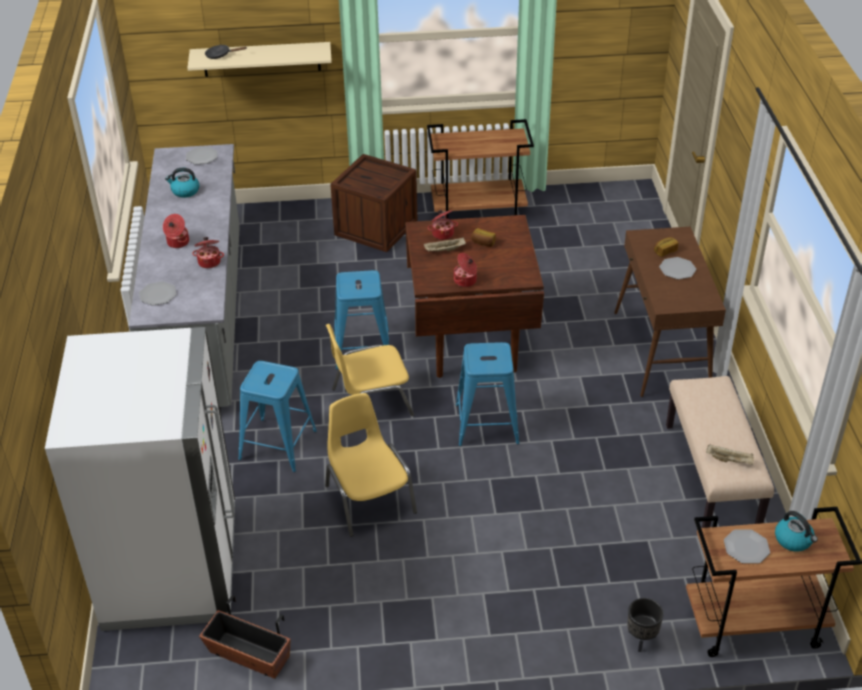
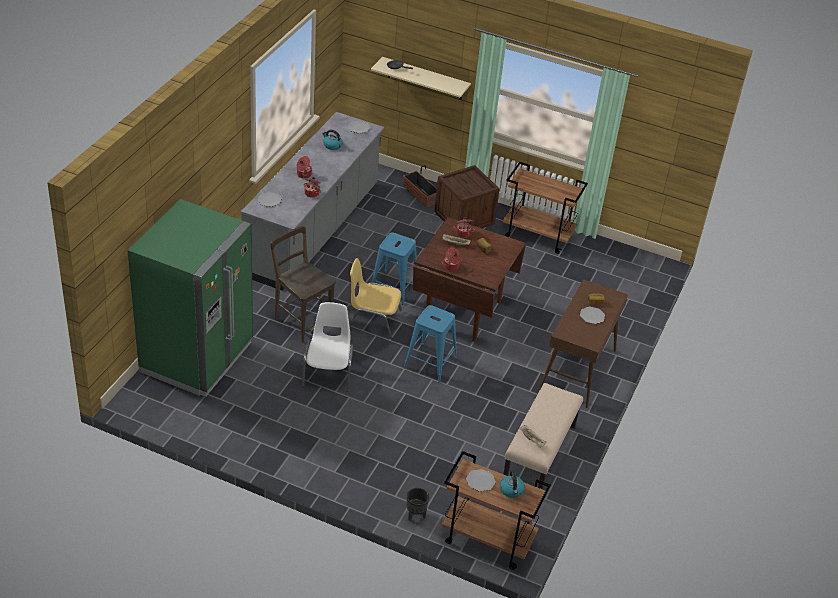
camera: 25 degrees right, 0 degrees up
(172, 567) = (197, 357): white fridge -> green fridge
(249, 655) = (202, 419): planter -> planter (421, 196)
(278, 445) = (301, 320): blue stool -> brown chair
(369, 498) = (328, 372): yellow chair -> white chair

